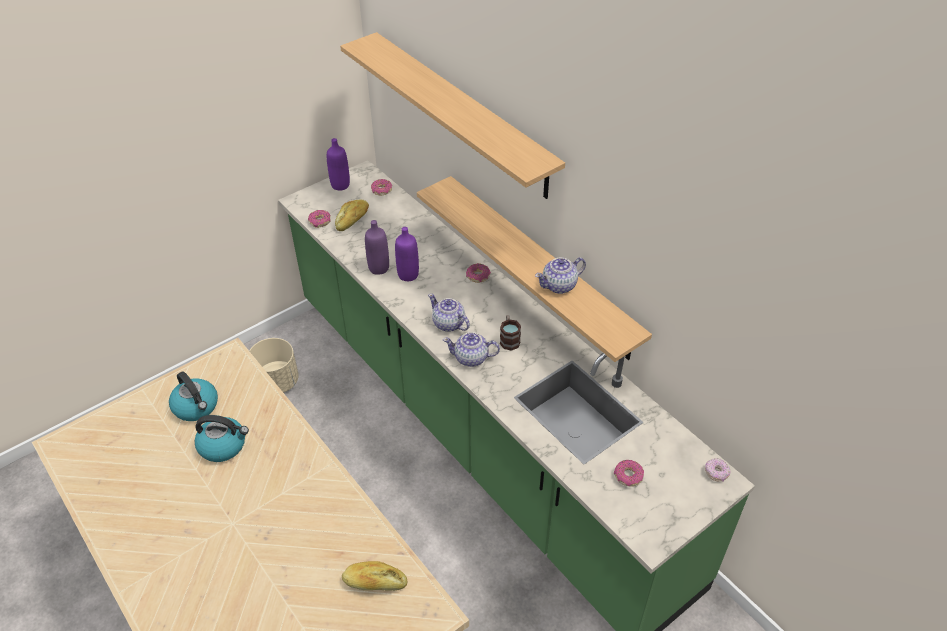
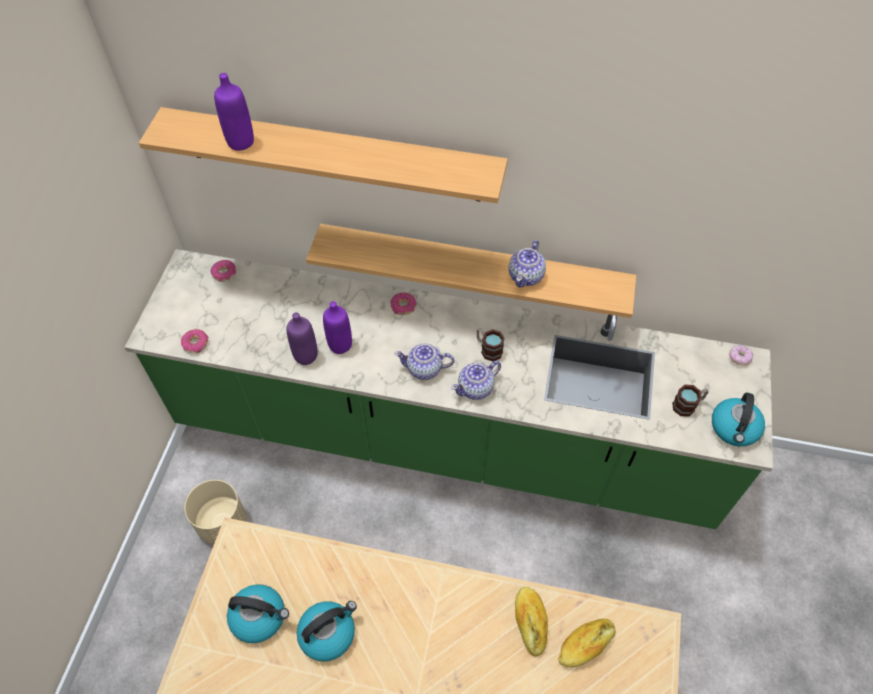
camera: 40 degrees left, 10 degrees up
(340, 185) = (175, 292): purple bottle -> purple bottle (240, 142)
(353, 220) = (228, 321): bread -> bread (530, 622)
(628, 476) = (688, 405): donut -> mug
(650, 519) = (734, 428): none -> kettle

